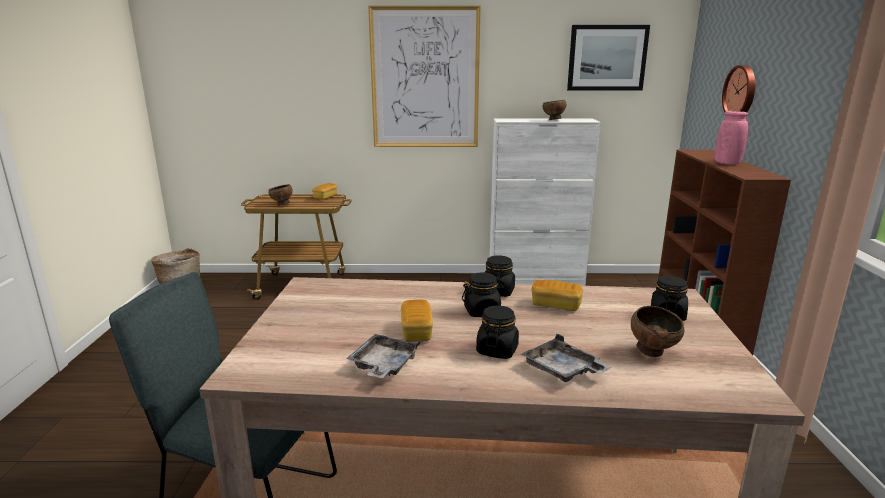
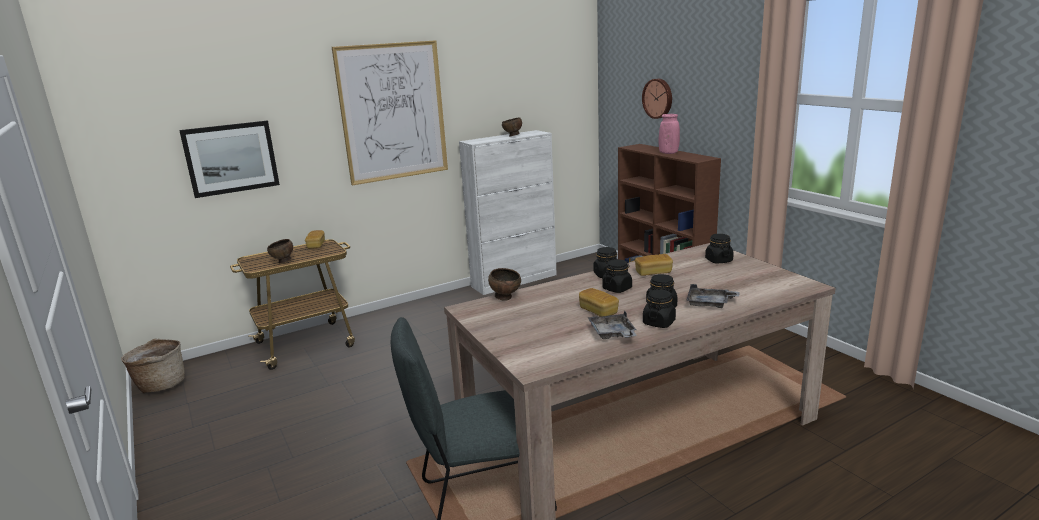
camera: 30 degrees left, 0 degrees up
(458, 371) = (659, 322): none -> black jar
(607, 58) = (539, 77): picture -> picture (231, 158)
(653, 352) = (739, 281): brown bowl -> brown bowl (505, 298)

